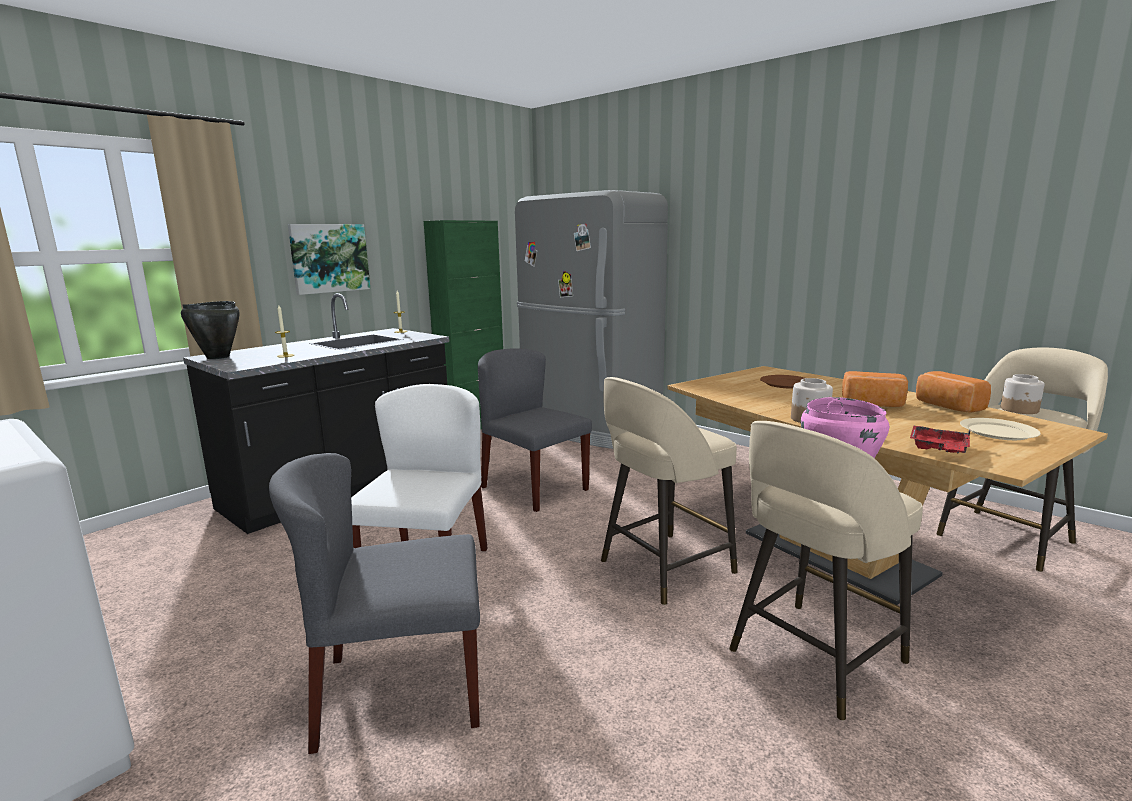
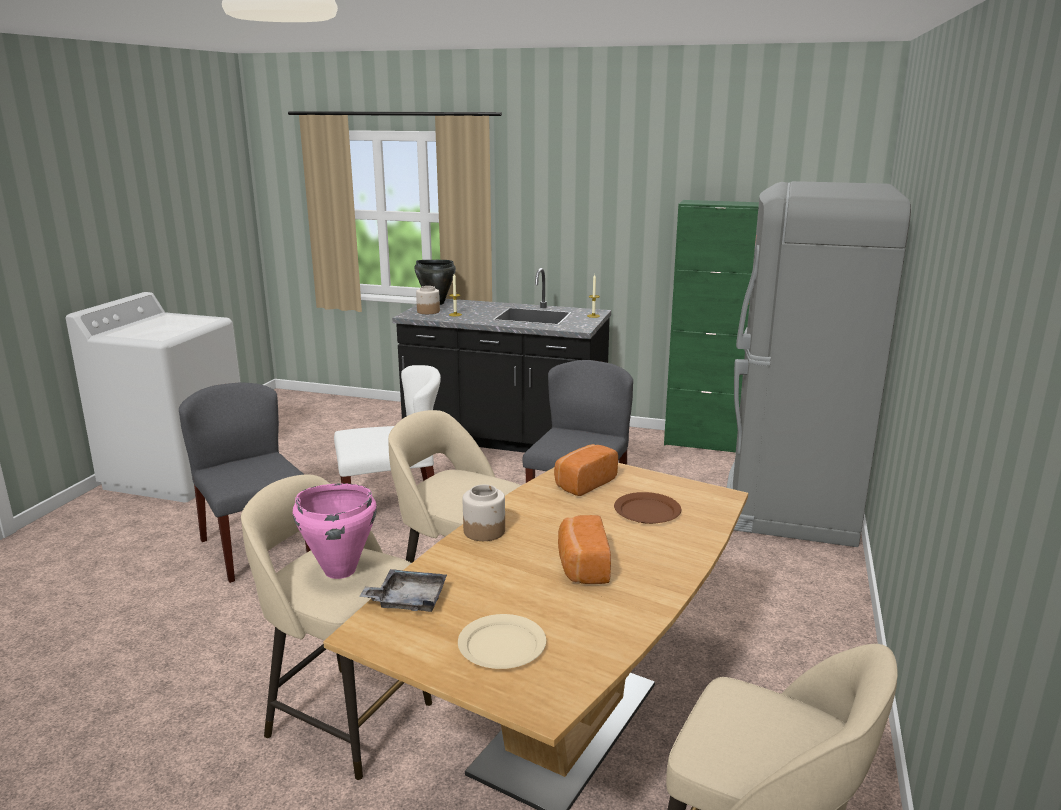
camera: 65 degrees right, 5 degrees up
(329, 258) = (573, 231): picture -> none
(938, 449) = (408, 600): red tray -> grey tray
(946, 406) = (613, 618): bread -> bread (583, 483)
(1019, 410) = (781, 726): jar -> jar (428, 311)

